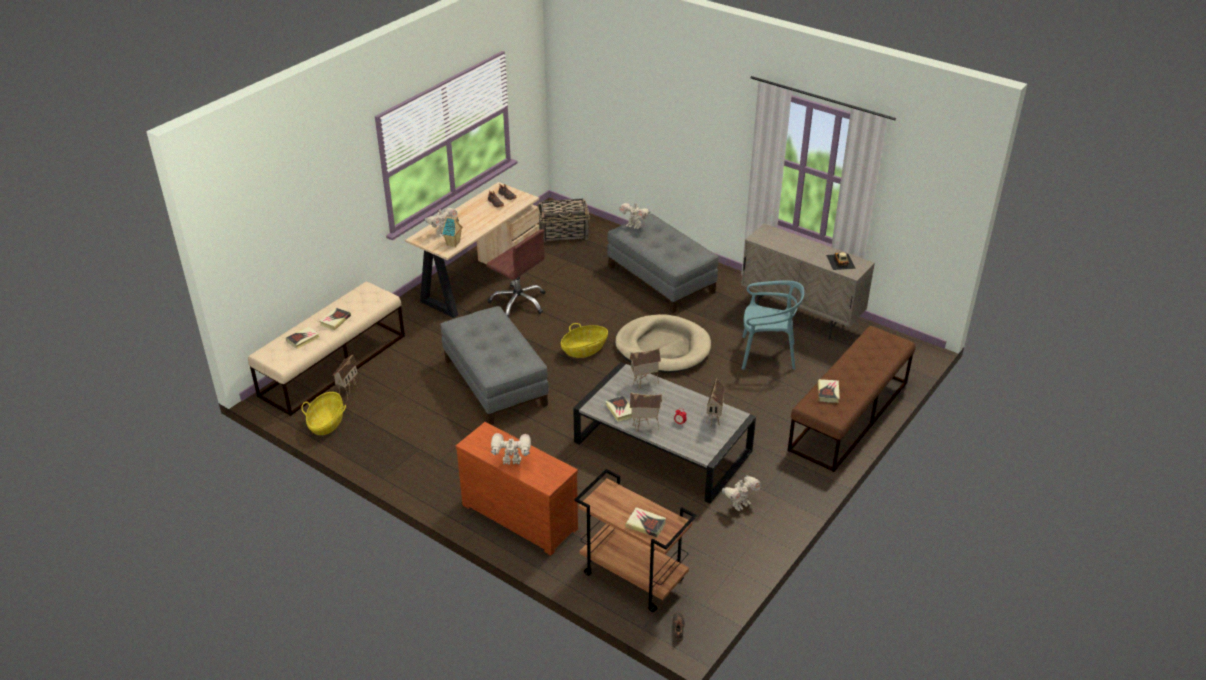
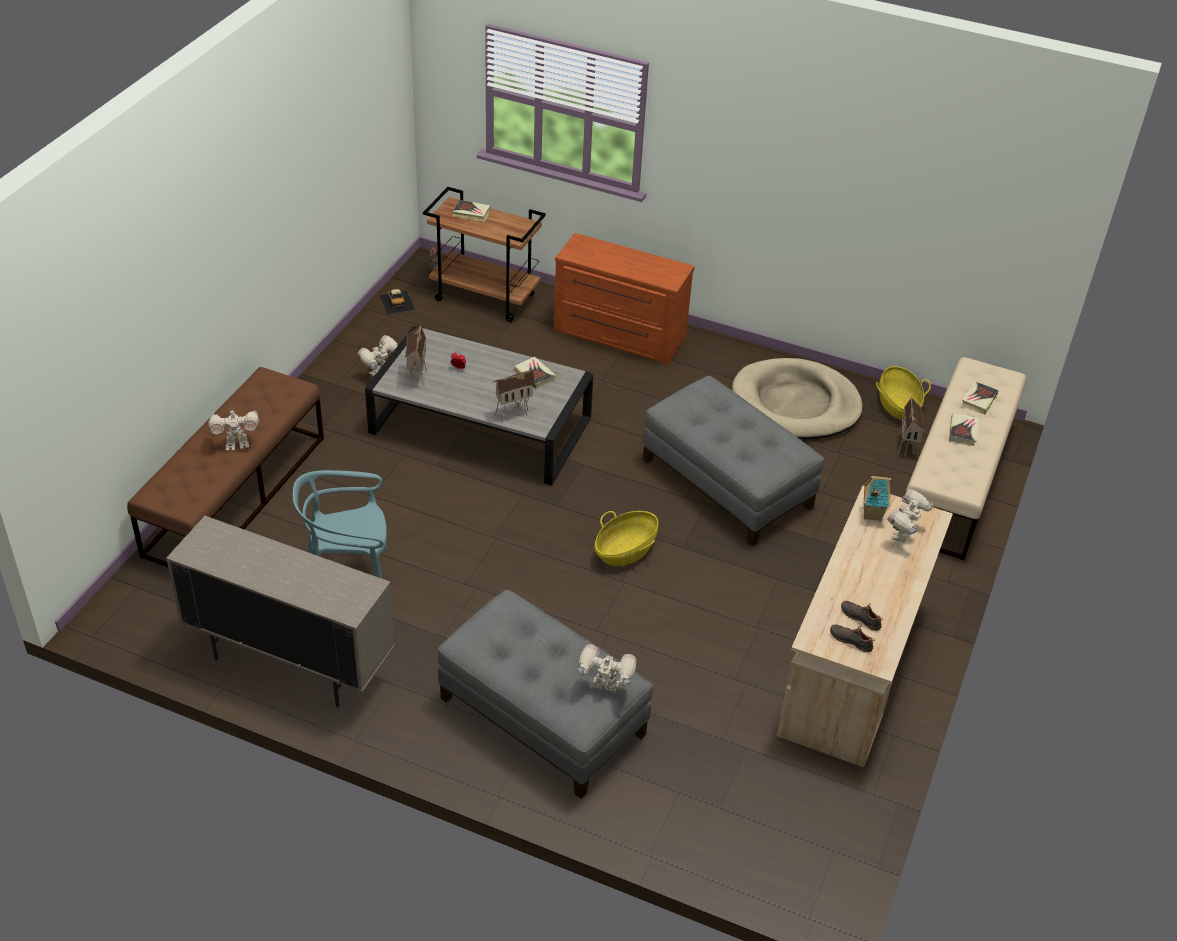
camera: 165 degrees right, 5 degrees up
(512, 462) = (626, 255): toy robot -> toy robot (237, 444)
(518, 302) = (764, 626): brown office chair -> none
(564, 233) = (762, 817): basket -> none
(645, 427) = (499, 359): toy house -> none
(663, 348) = (509, 570): beige dog bed -> beige dog bed (795, 404)
(828, 392) = (270, 407): book -> none
(840, 261) = (225, 551): toy car -> toy car (397, 302)

